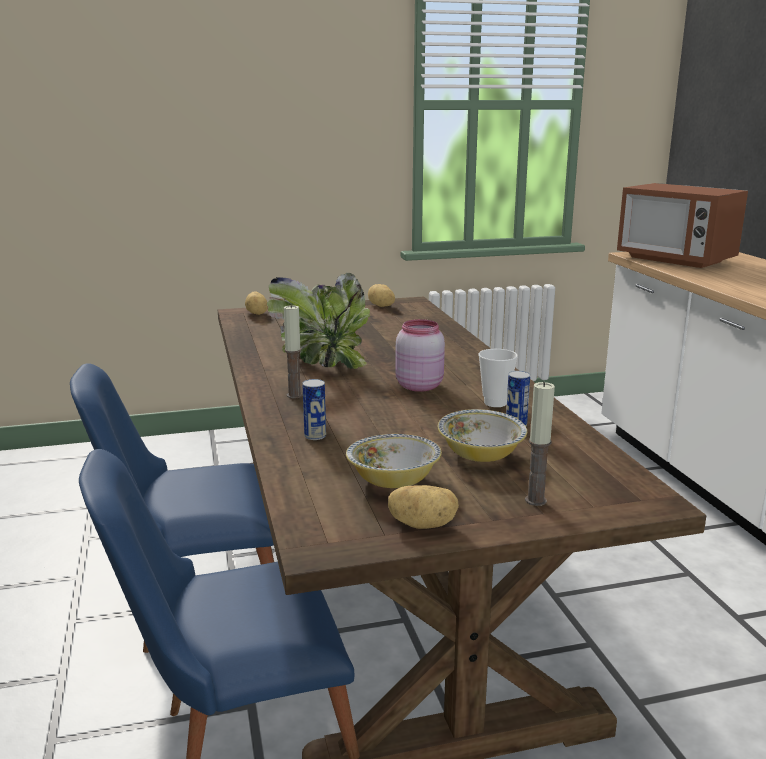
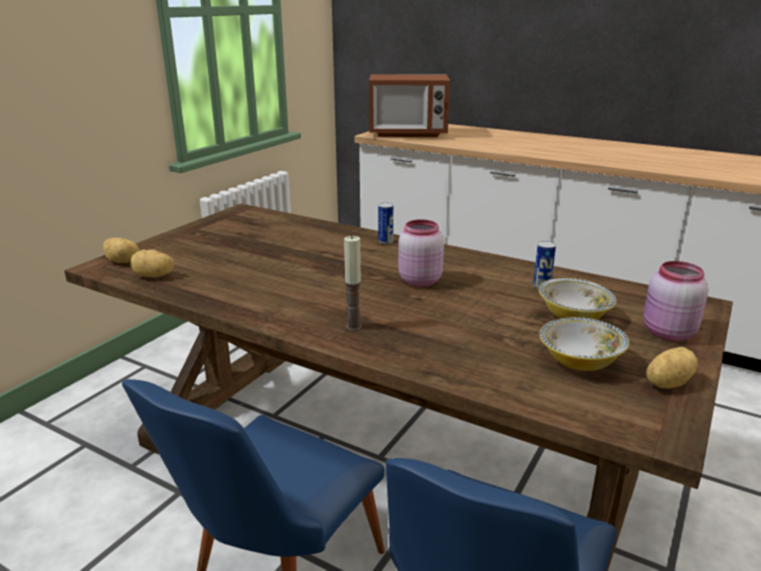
camera: 45 degrees left, 5 degrees up
(315, 436) = (453, 354): can -> can (385, 241)
(324, 363) = (306, 289): potted plant -> none
(381, 306) = (227, 221): potato -> potato (153, 276)
(495, 403) = (492, 274): cup -> none
(535, 500) = (666, 333): candle -> pink jar

